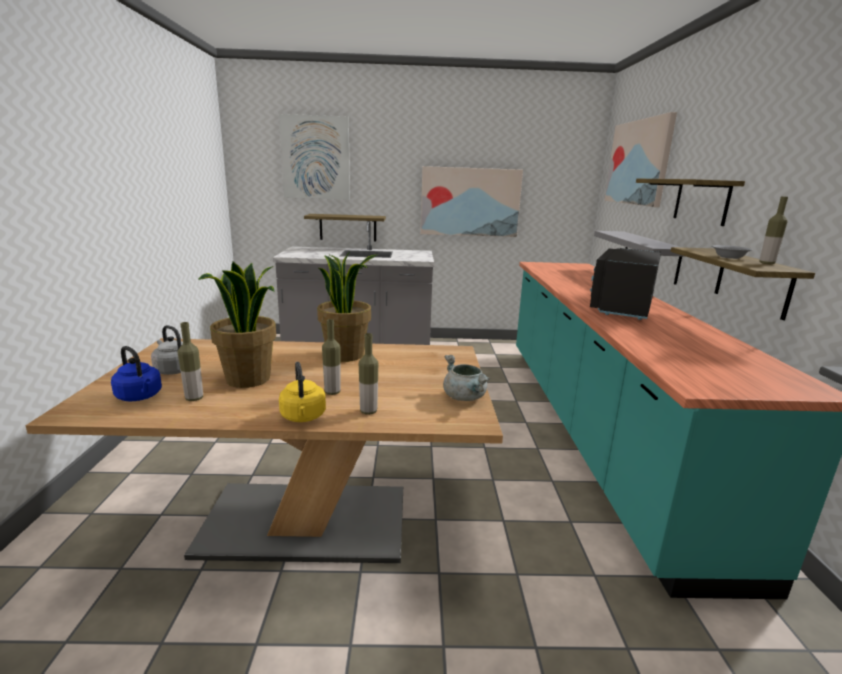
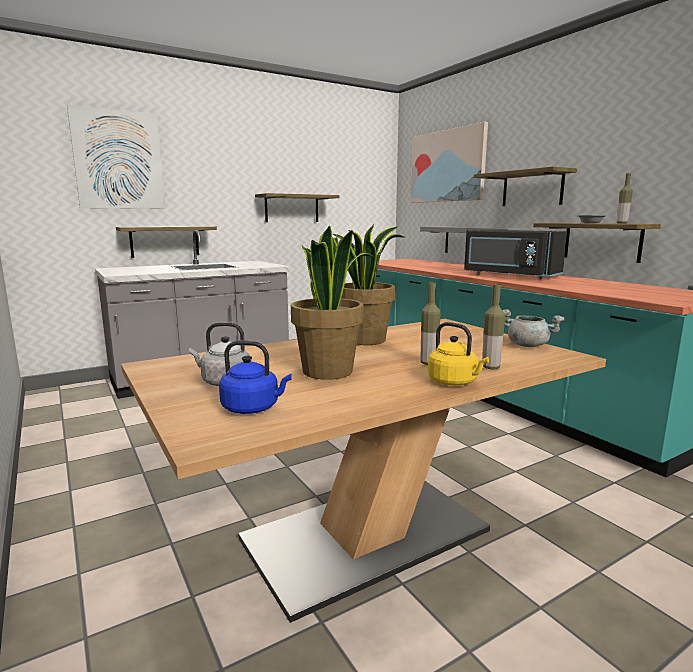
camera: 30 degrees left, 5 degrees down
(194, 398) = (317, 395): bottle -> none
(470, 202) = (292, 208): picture -> shelf
(621, 306) = (509, 275): black microwave -> black microwave turned 45 degrees counterclockwise

